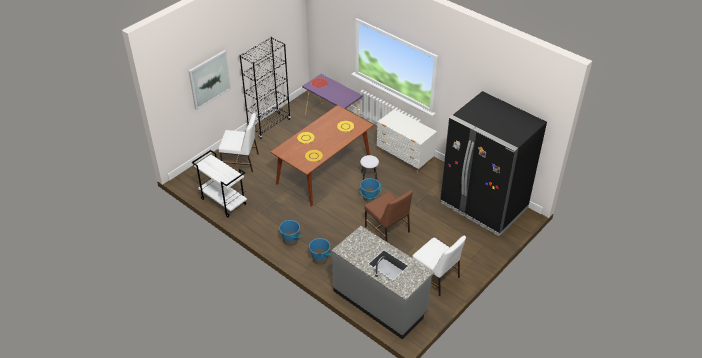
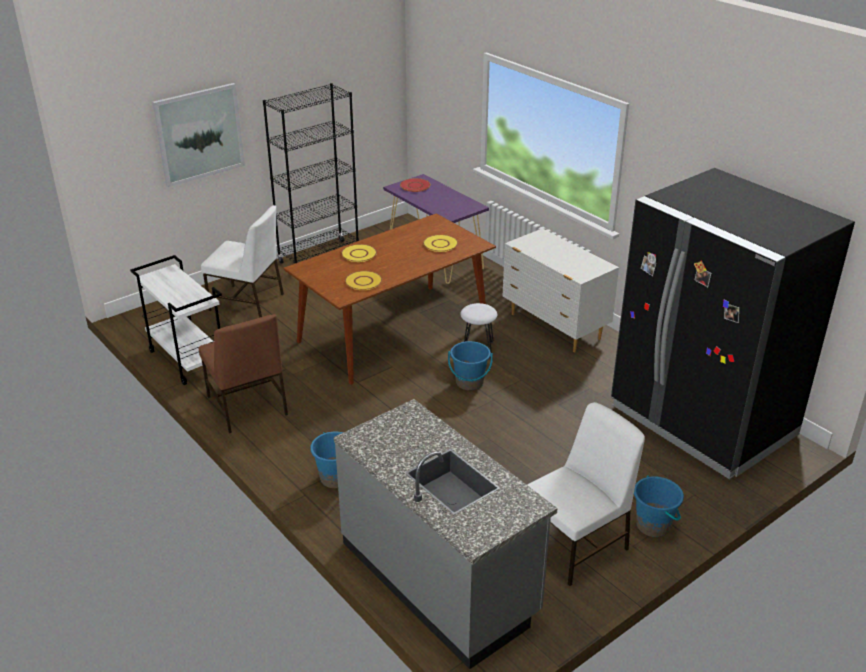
camera: 10 degrees right, 10 degrees down
(290, 240) = (288, 438): blue bucket -> blue bucket (653, 525)
(387, 230) = (491, 441): brown chair -> brown chair (247, 406)
(436, 278) = (576, 545): white chair -> white chair turned 90 degrees counterclockwise

